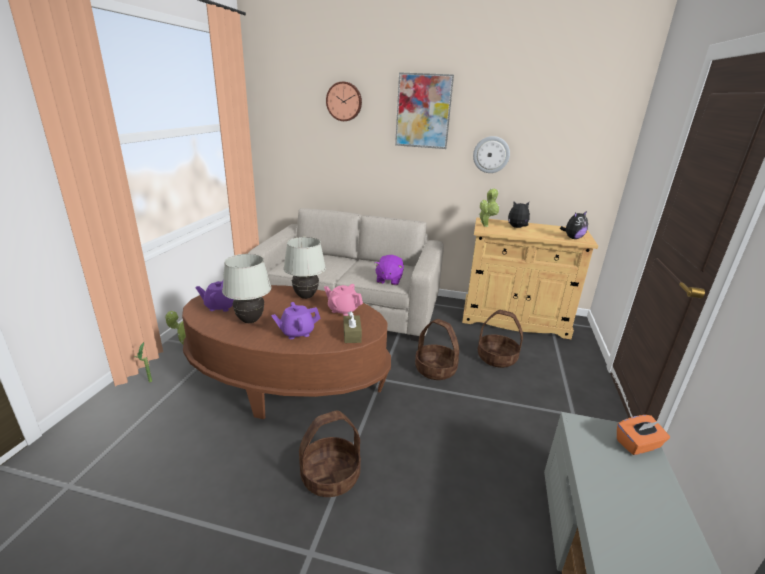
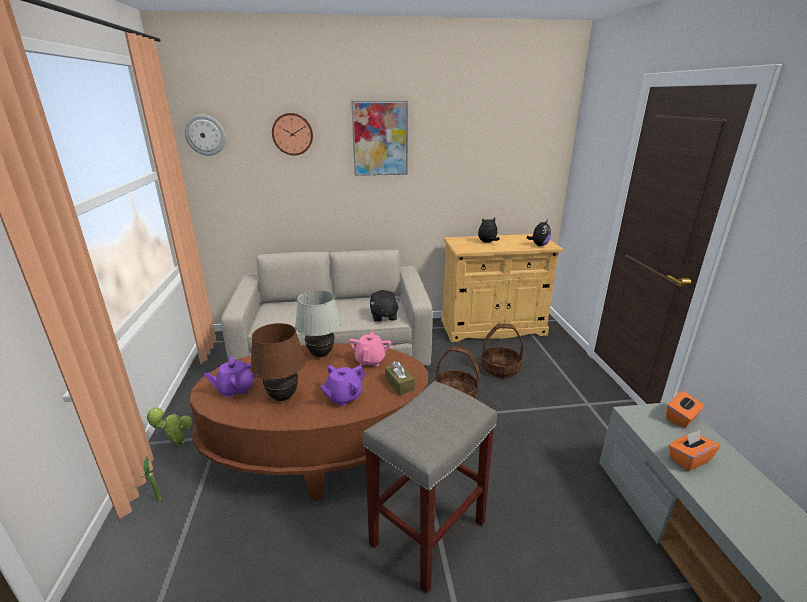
camera: 20 degrees left, 0 degrees up
(250, 321) = (282, 397): white table lamp -> brown table lamp
(330, 476) = (427, 534): basket -> grey stool
(343, 310) = (370, 360): pink teapot -> pink teapot turned 90 degrees clockwise
(388, 280) = (383, 316): purple plush toy -> black plush toy
(486, 225) = (460, 245): potted plant -> none
(491, 154) = (450, 175): wall clock -> wall clock (205, 135)
(611, 486) = (688, 459): none -> orange tissue box

